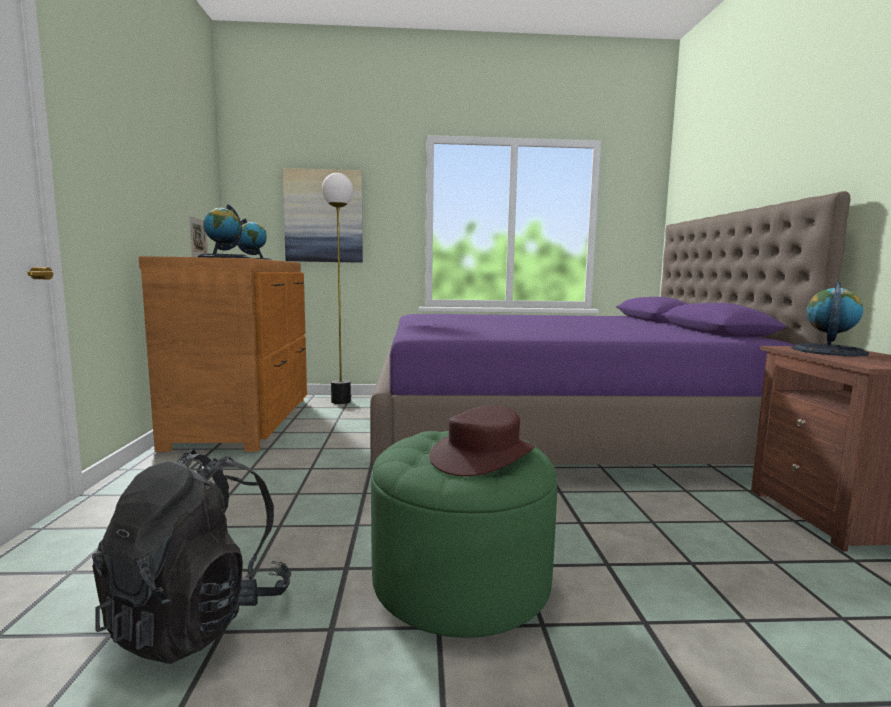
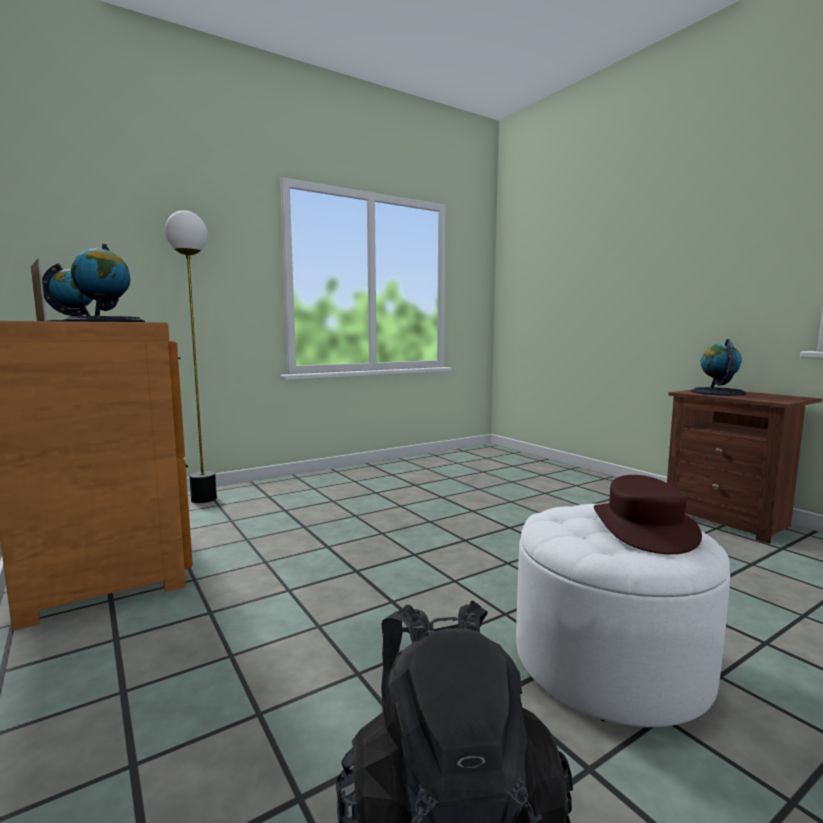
camera: 30 degrees left, 0 degrees up
(324, 216) = (156, 265): picture -> none
(461, 580) = (610, 661): green ottoman -> white ottoman
(555, 434) = (472, 493): purple bed -> none

